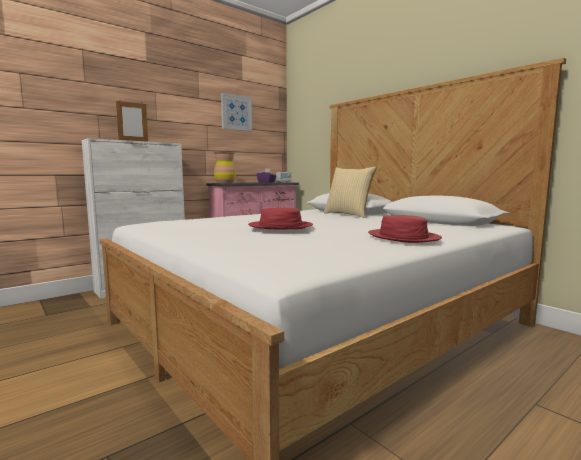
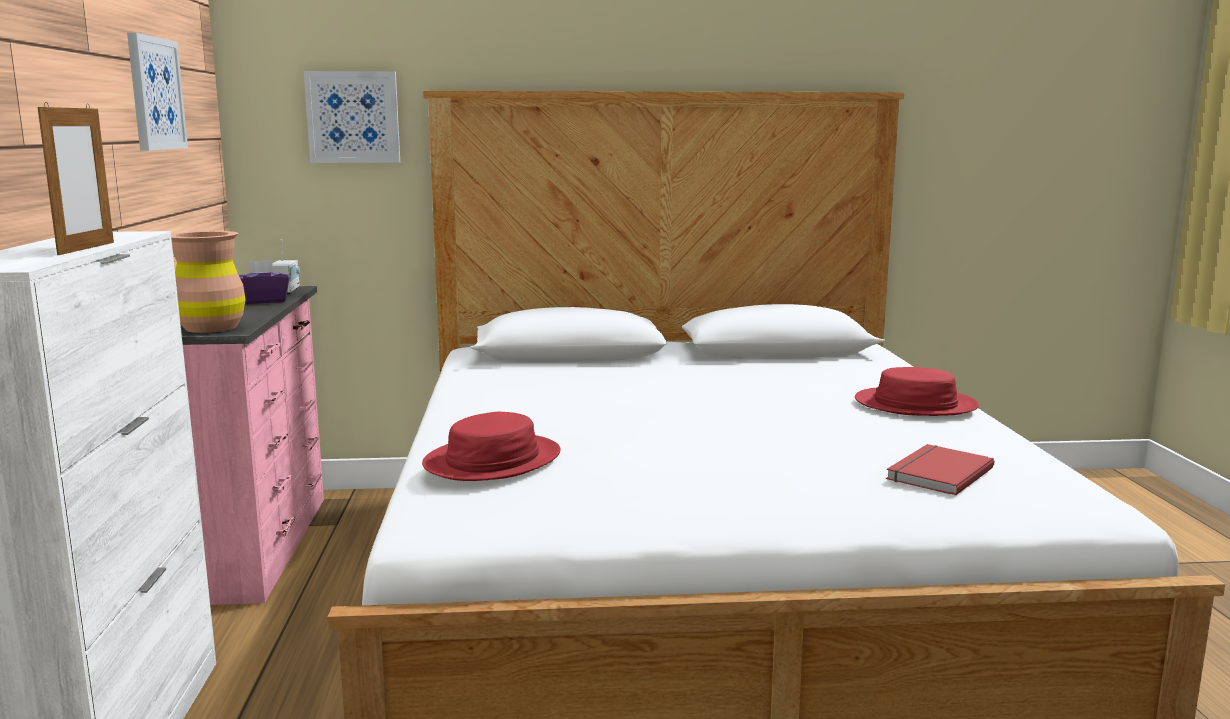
camera: 55 degrees left, 5 degrees up
(280, 226) = (736, 433): red hat -> red hat (493, 460)
(284, 246) = (936, 473): none -> red book
(316, 120) = (353, 117): none -> picture
(348, 214) = (609, 364): pillow -> none

